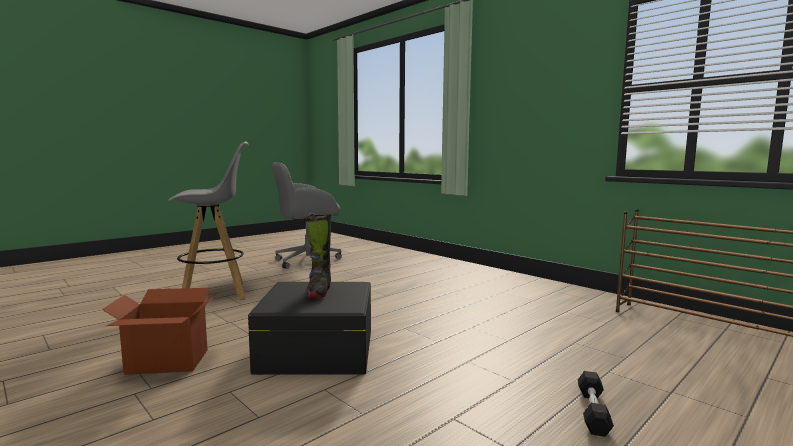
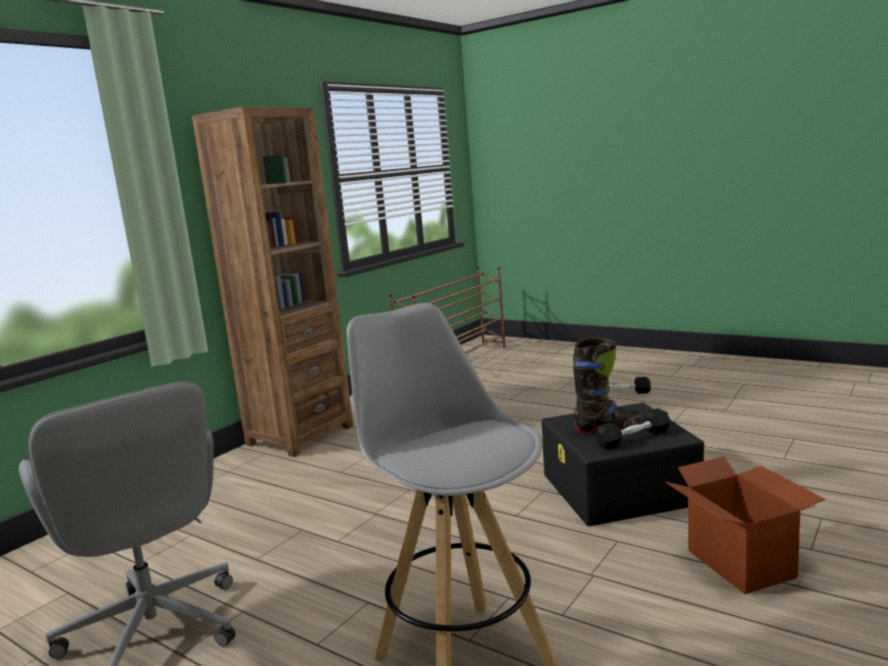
camera: 100 degrees left, 5 degrees up
(288, 295) = (633, 438): none -> black dumbbell
(501, 276) = (300, 435): none -> brown bookcase

